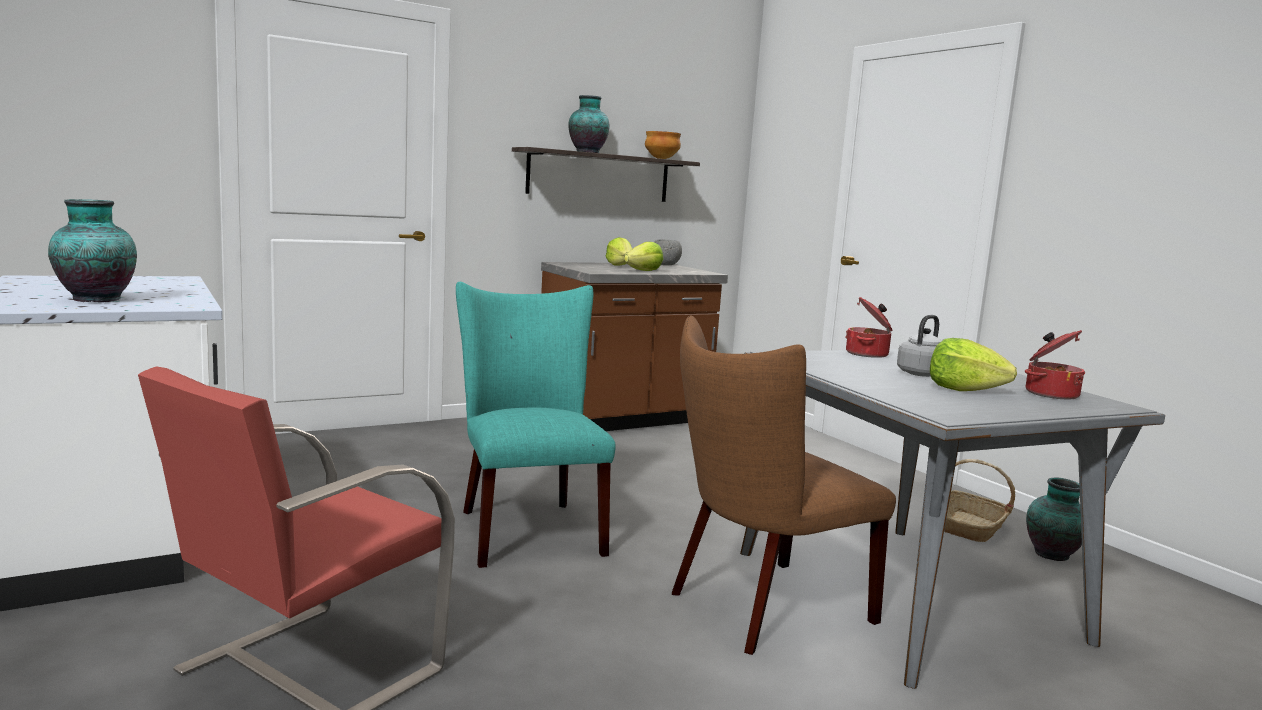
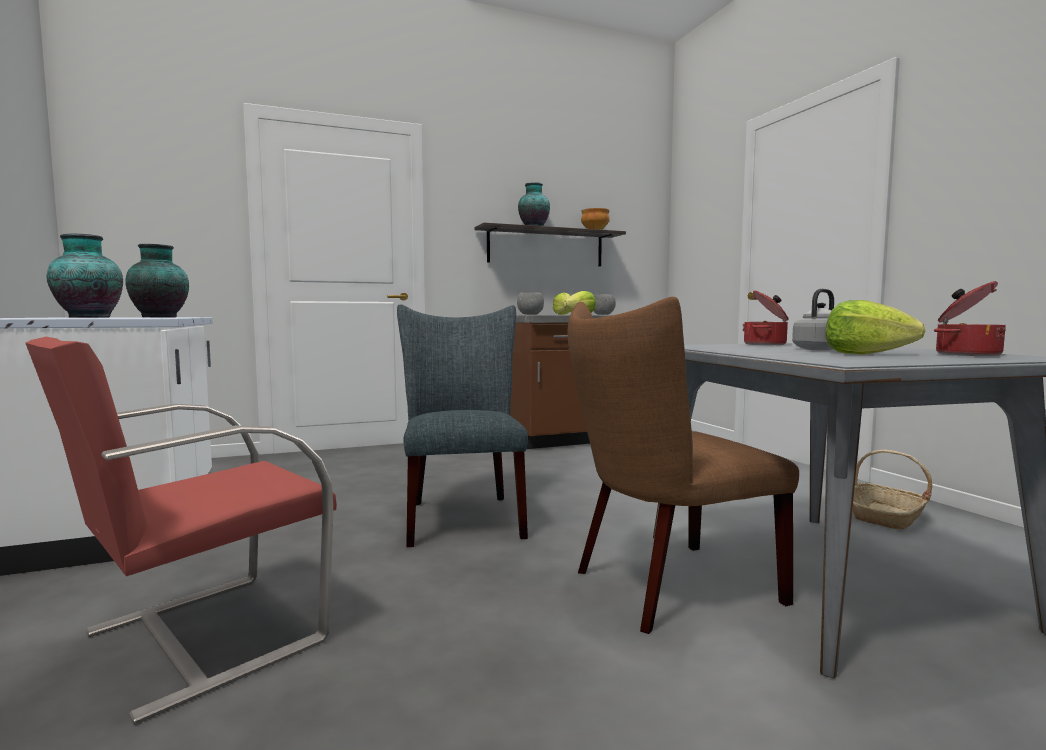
camera: 10 degrees right, 5 degrees down
(526, 528) = (462, 516): turquoise chair -> grey chair
(581, 266) = (530, 314): none -> grey bowl
(1053, 554) = (981, 541): vase -> vase (161, 317)

